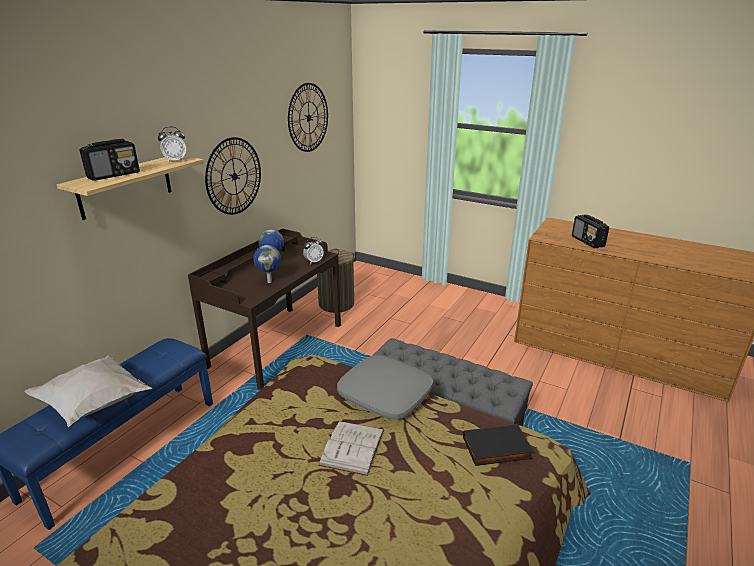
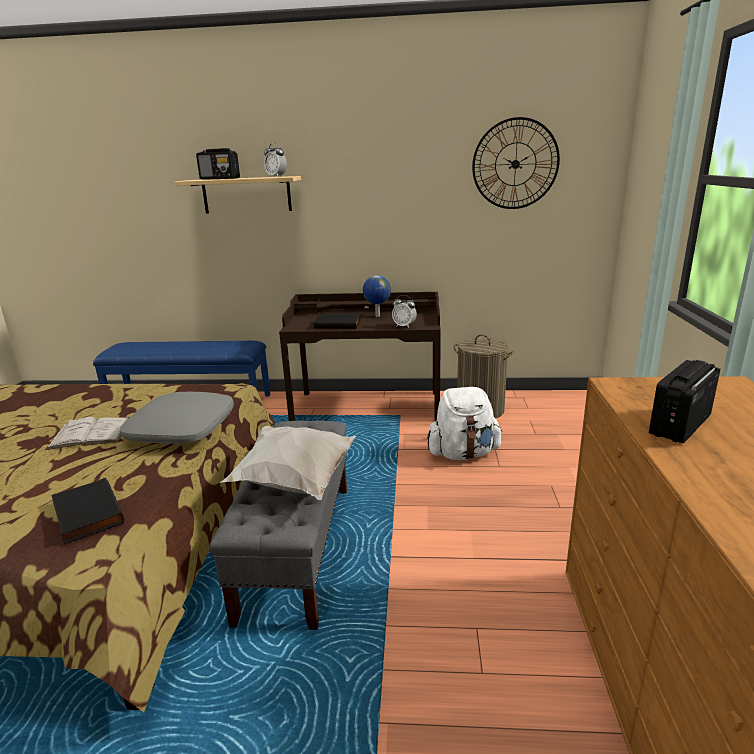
camera: 65 degrees right, 5 degrees down
(96, 405) = (159, 350): white pillow -> white pillow (294, 483)
(234, 176) = (374, 213): wall clock -> none
(269, 281) = (338, 324): globe -> black book
(385, 329) = (463, 454): none -> white backpack

